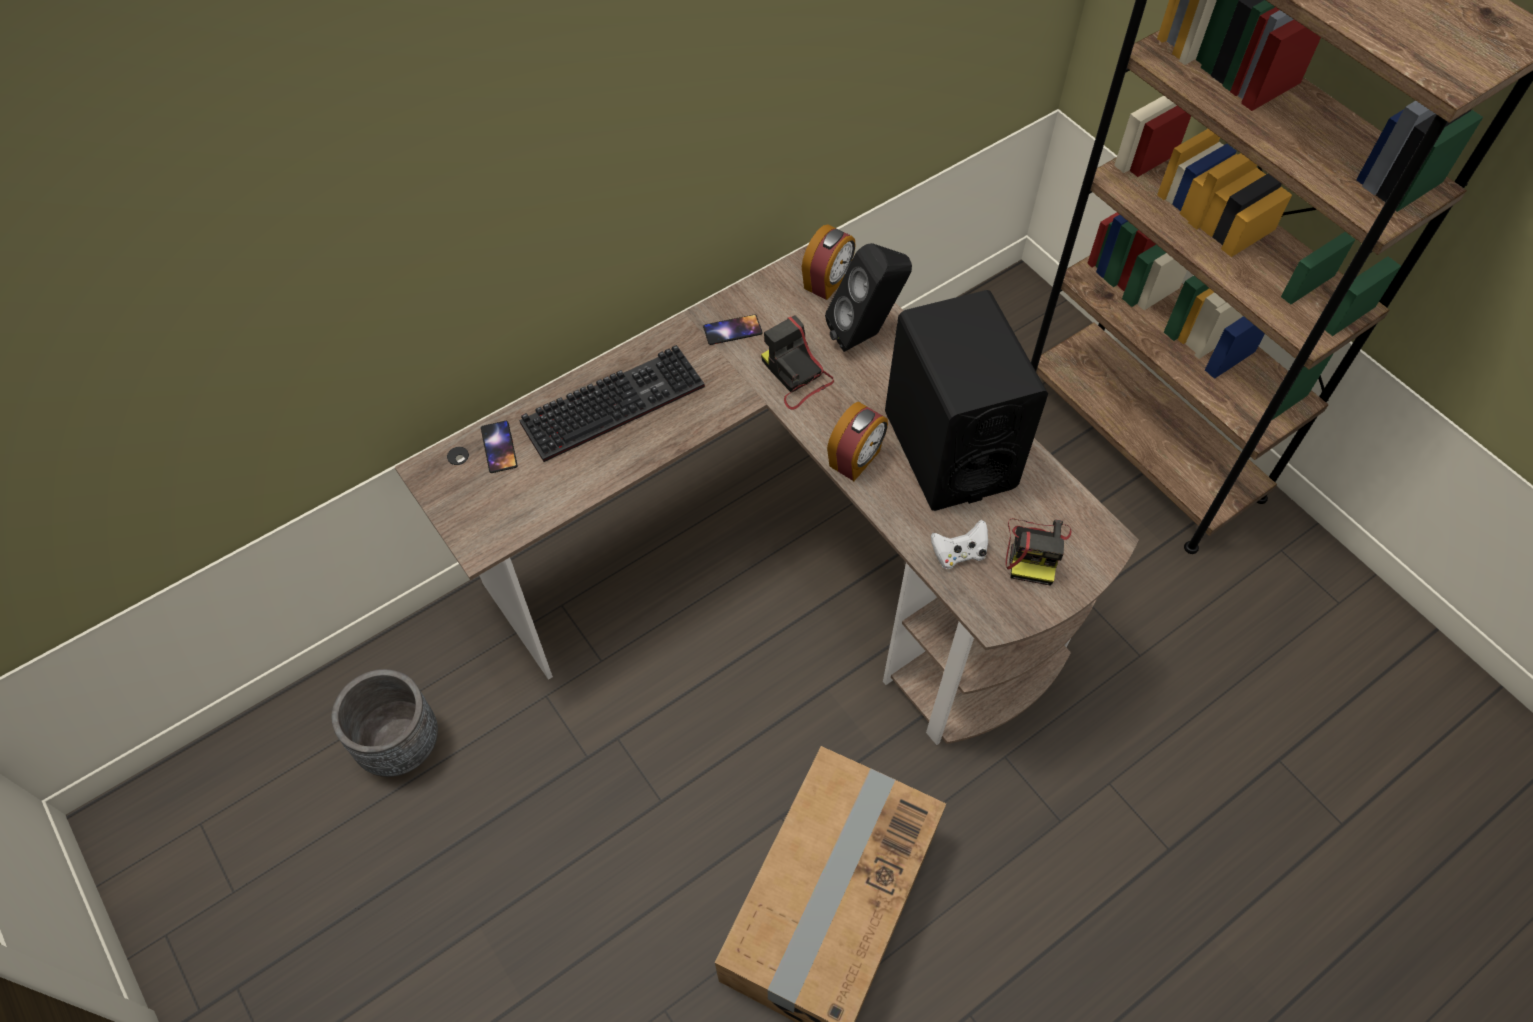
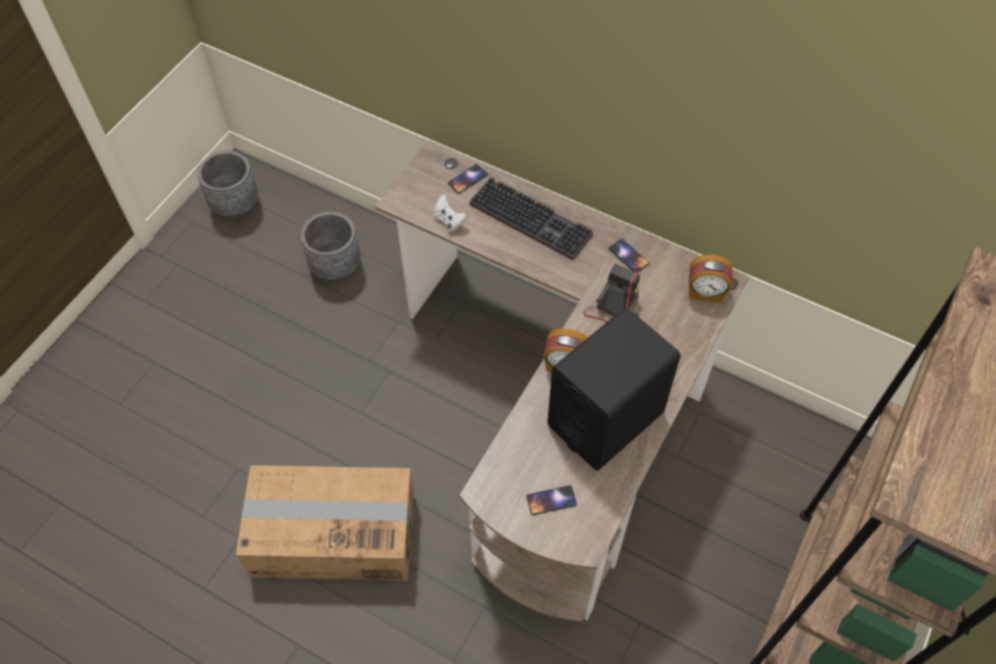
camera: 65 degrees right, 0 degrees up
(183, 852) = (235, 205): none -> grey planter
(866, 334) = (675, 333): black speaker -> none
(958, 553) = (523, 453): white game controller -> white game controller (449, 221)
(1035, 550) = (551, 500): camera -> phone

